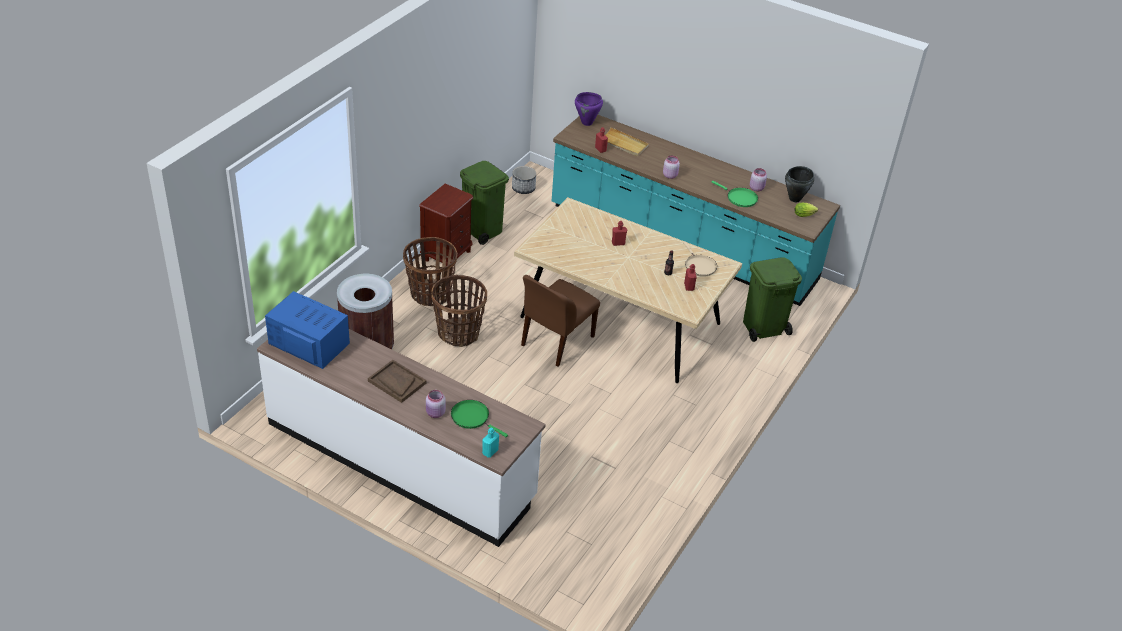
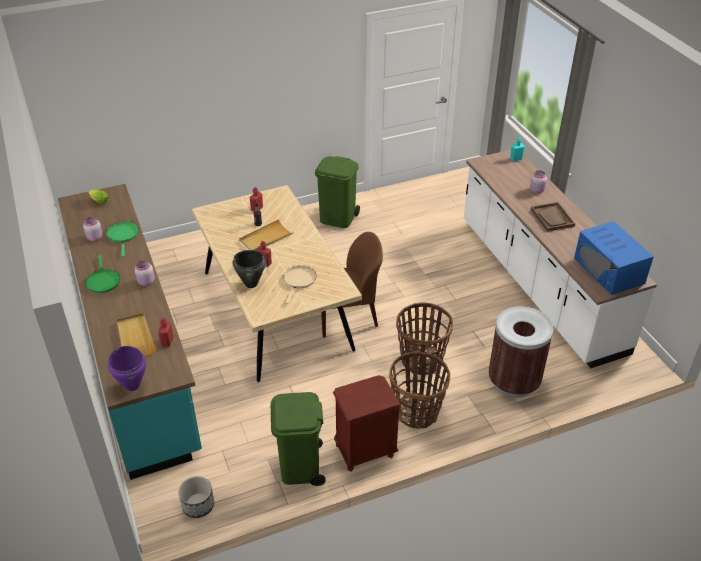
camera: 140 degrees left, 0 degrees up
(472, 417) = (512, 179): green frying pan -> green frying pan (103, 281)
(644, 263) = (266, 238): none -> beige tray
(699, 266) = (227, 219): beige frying pan -> beige frying pan (299, 280)
(763, 327) = (179, 256): green trash can -> green trash can (338, 218)
(795, 199) = (82, 216): black cooking pot -> black cooking pot (251, 283)

